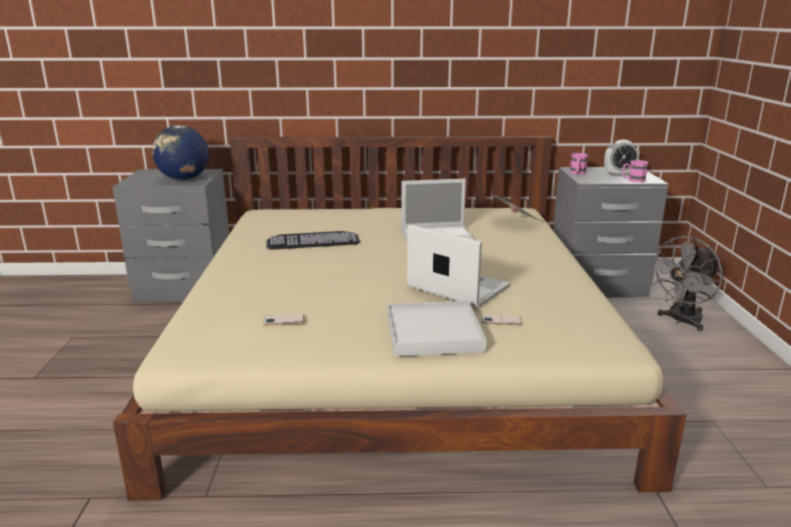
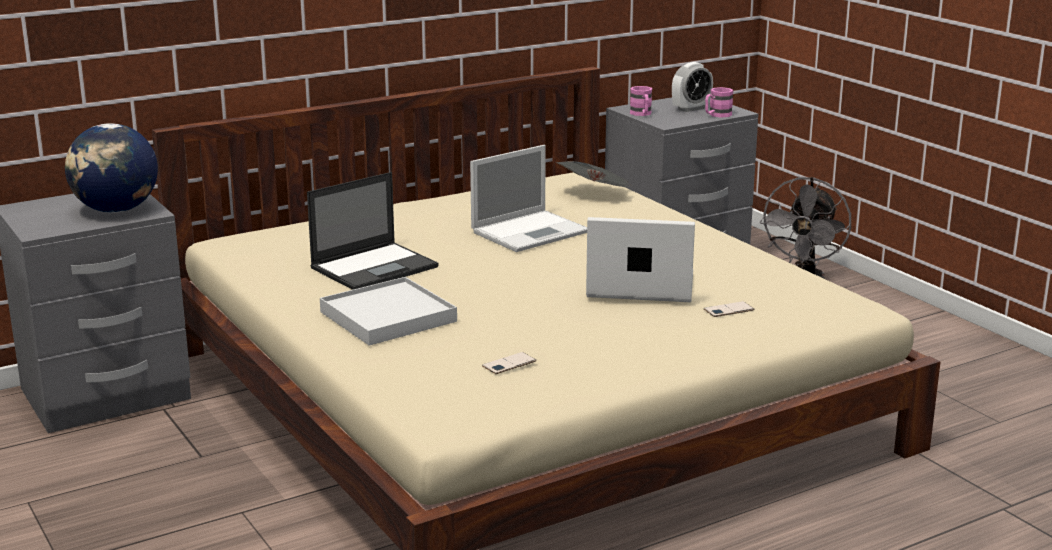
camera: 30 degrees left, 0 degrees up
(313, 240) = (375, 267): keyboard -> laptop
(433, 332) = (681, 337): white tray -> white tray (388, 316)

